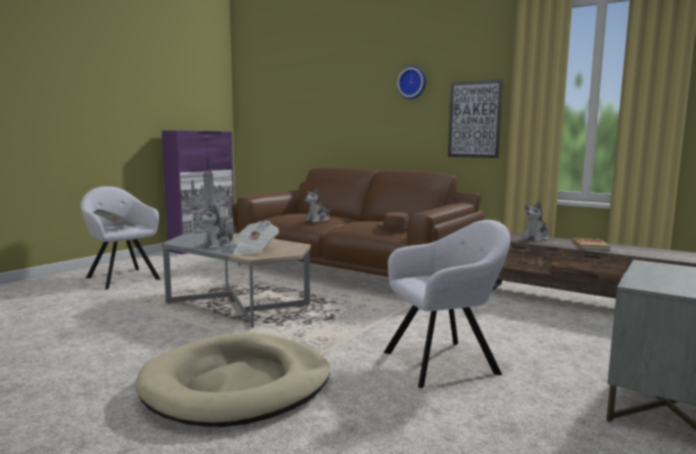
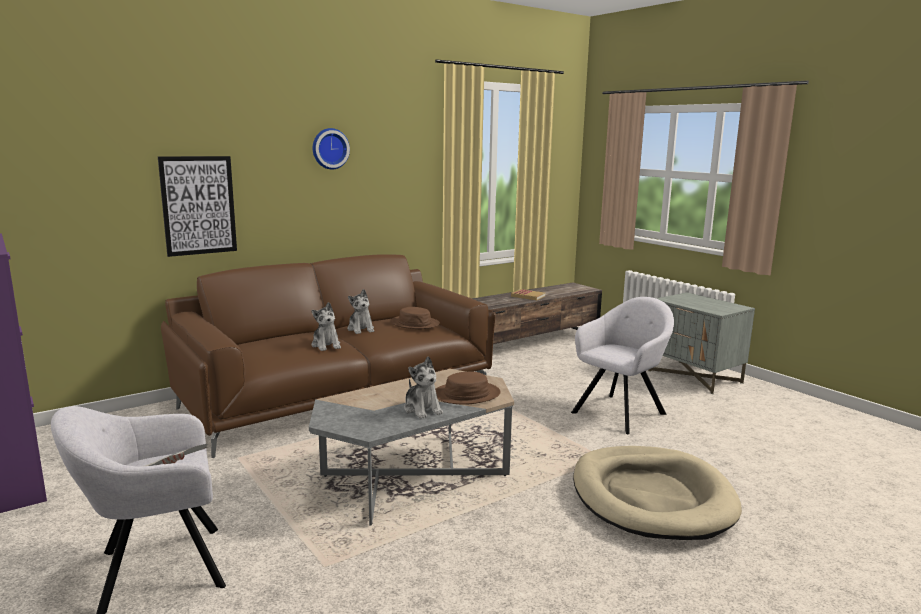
camera: 70 degrees left, 5 degrees up
(254, 250) = (466, 394): newspaper -> brown hat
(445, 362) = (621, 412): grey armchair -> grey armchair turned 45 degrees clockwise
(474, 119) = (401, 192): picture -> picture (198, 205)
(536, 238) = (489, 301): plush toy -> plush toy (361, 329)

